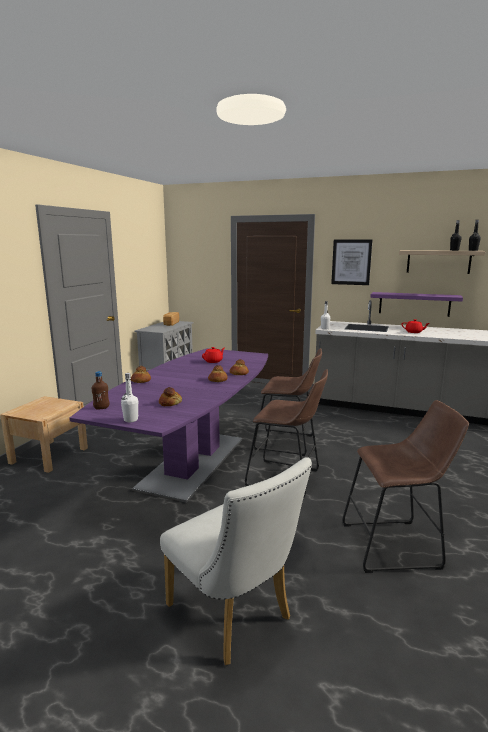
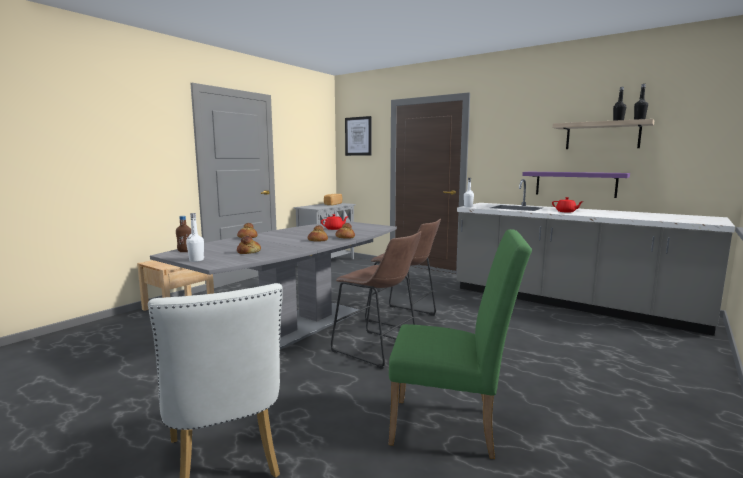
camera: 15 degrees right, 5 degrees down
(194, 462) = (298, 325): purple dining table -> grey dining table
(351, 262) = (506, 140): picture -> picture (358, 136)
(396, 545) = (452, 428): brown stool -> green chair

